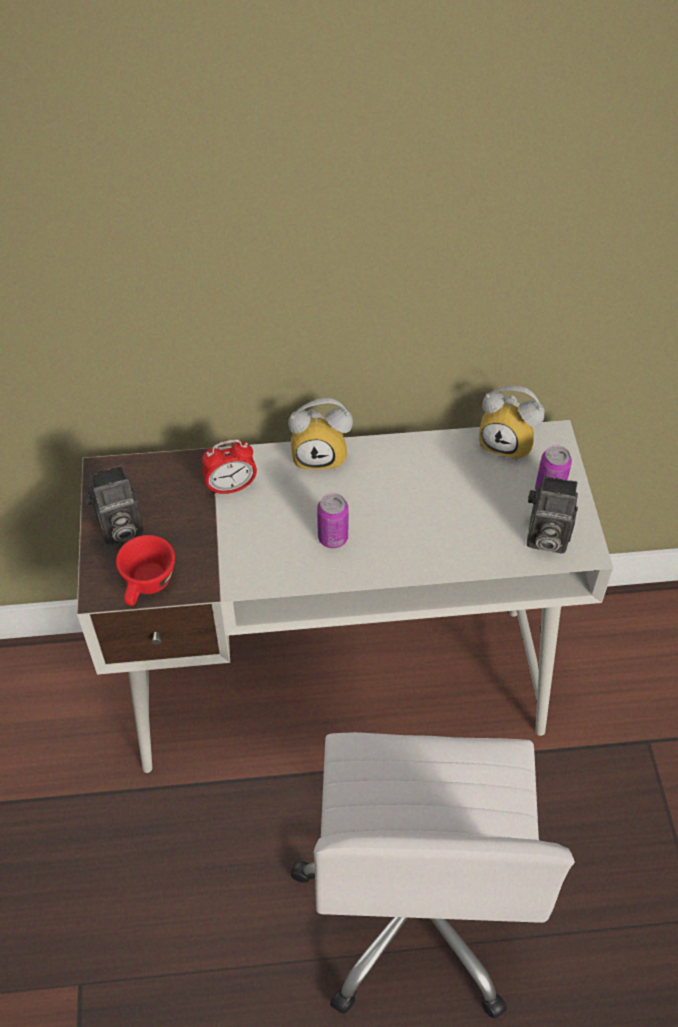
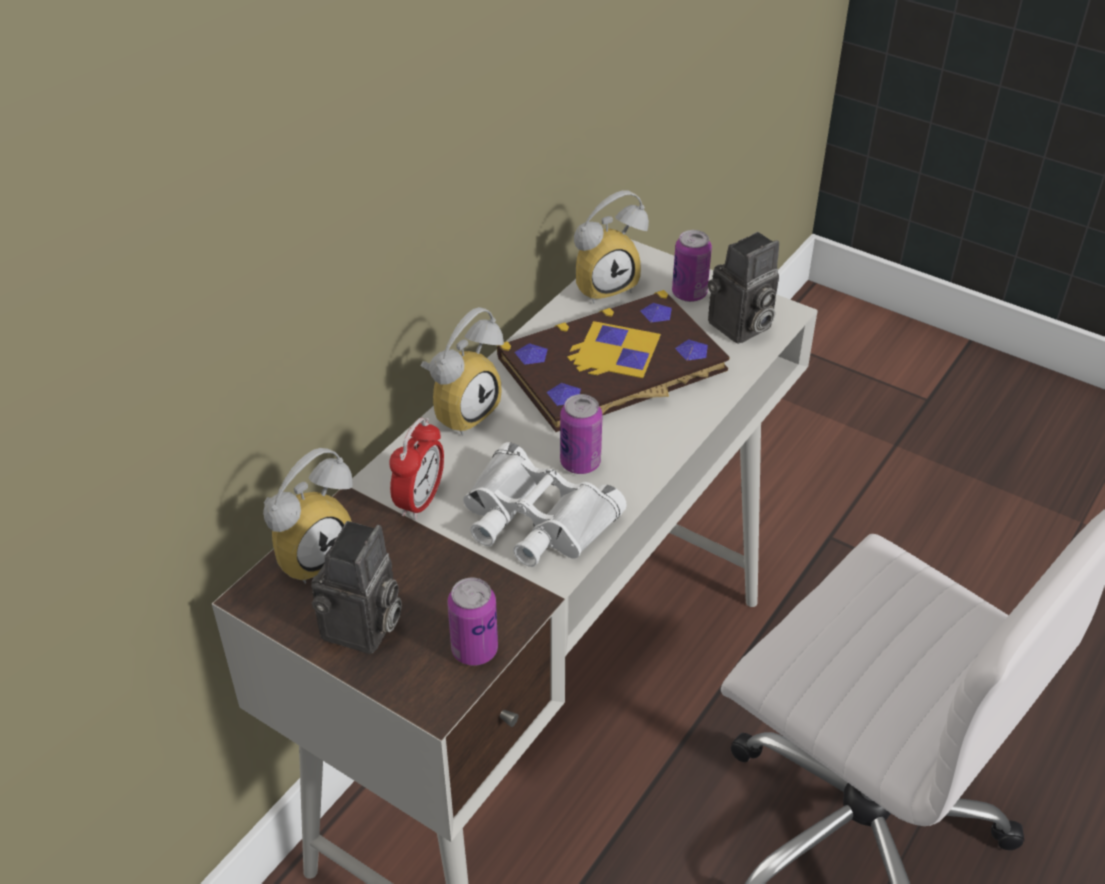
camera: 50 degrees left, 10 degrees down
(147, 586) = (474, 650): red cup -> can
(152, 469) = (311, 551): none -> alarm clock
(266, 547) = (535, 520): none -> white binoculars
(434, 498) = (613, 366): none -> book

